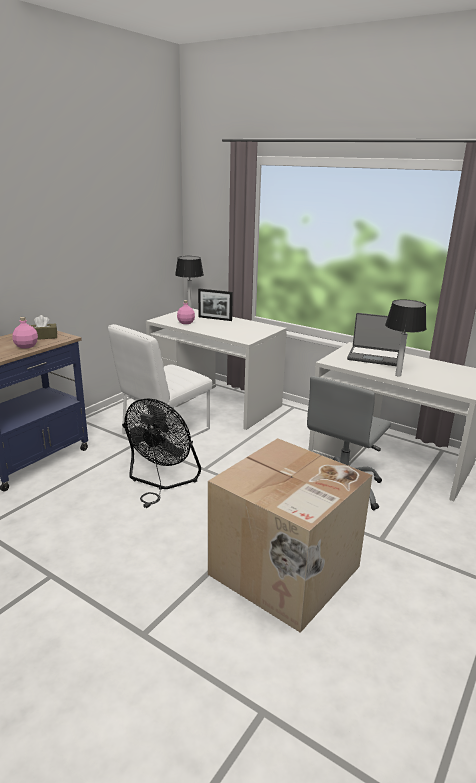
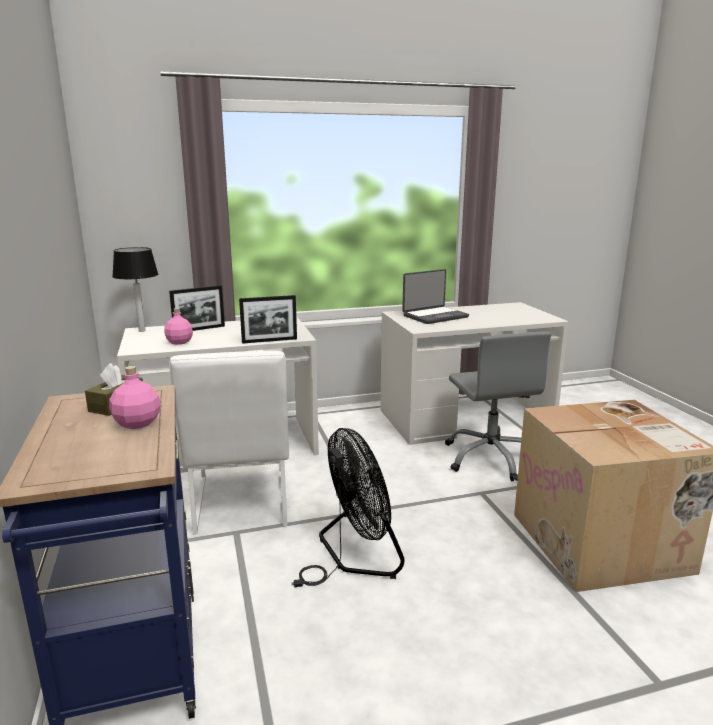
camera: 50 degrees left, 5 degrees down
(156, 480) = (348, 552): black fan -> black fan turned 90 degrees clockwise
(225, 336) = (269, 340): none -> picture frame
(397, 375) = (488, 322): table lamp -> none

